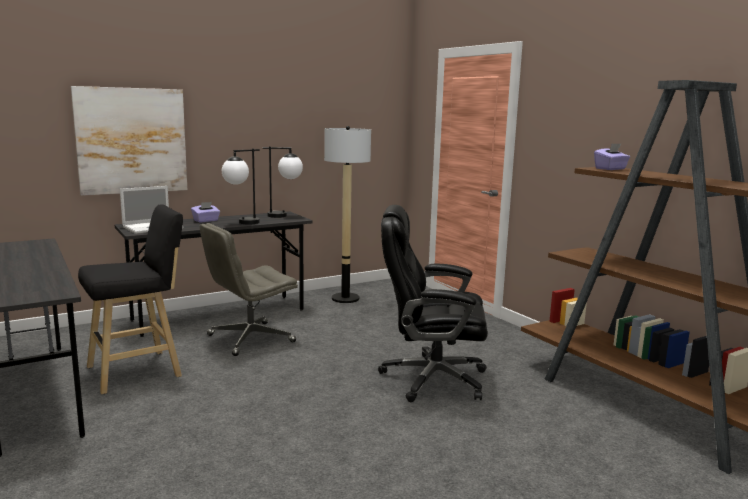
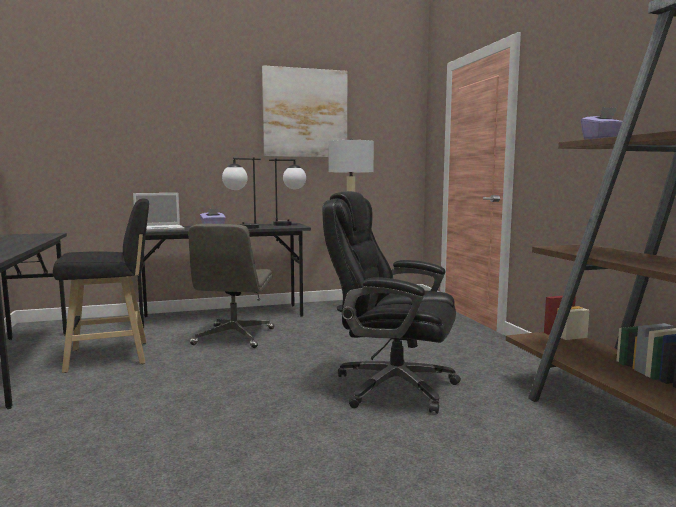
camera: 15 degrees right, 5 degrees down
(132, 141) = (150, 153): picture -> picture (305, 113)
(250, 339) = (234, 337): grey office chair -> grey office chair turned 60 degrees counterclockwise

